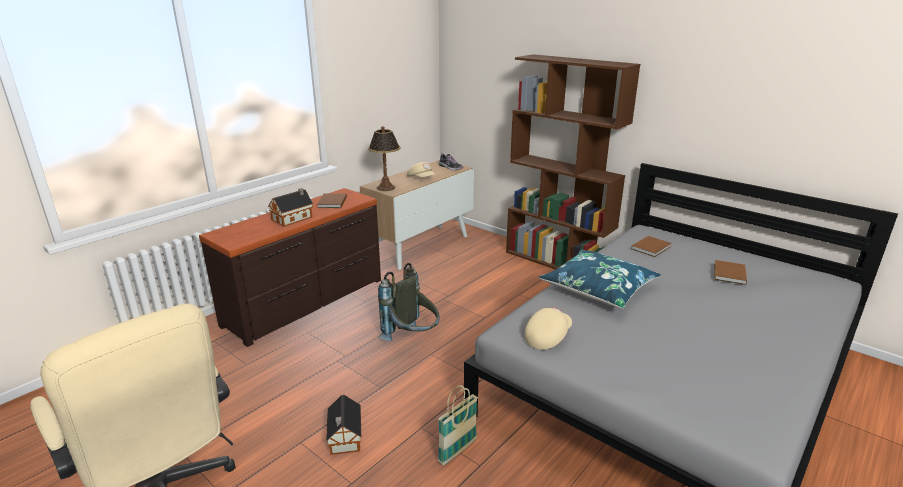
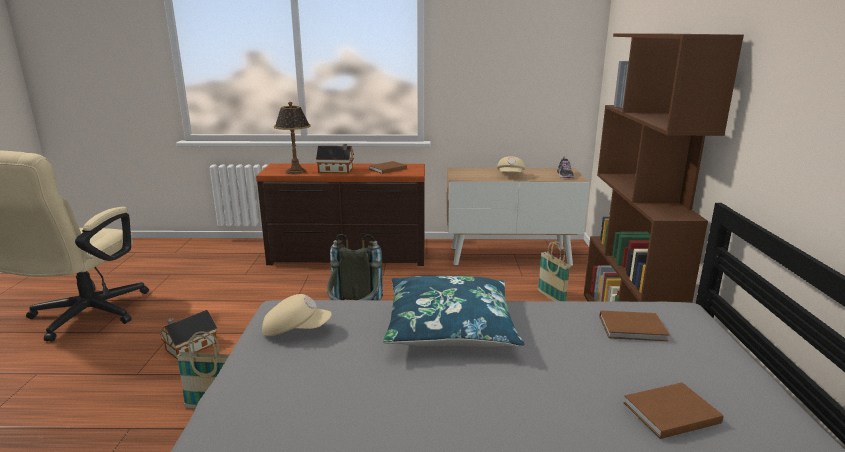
camera: 50 degrees right, 5 degrees down
(386, 188) = (462, 173): table lamp -> table lamp (296, 171)
(495, 262) = (551, 298): none -> basket

